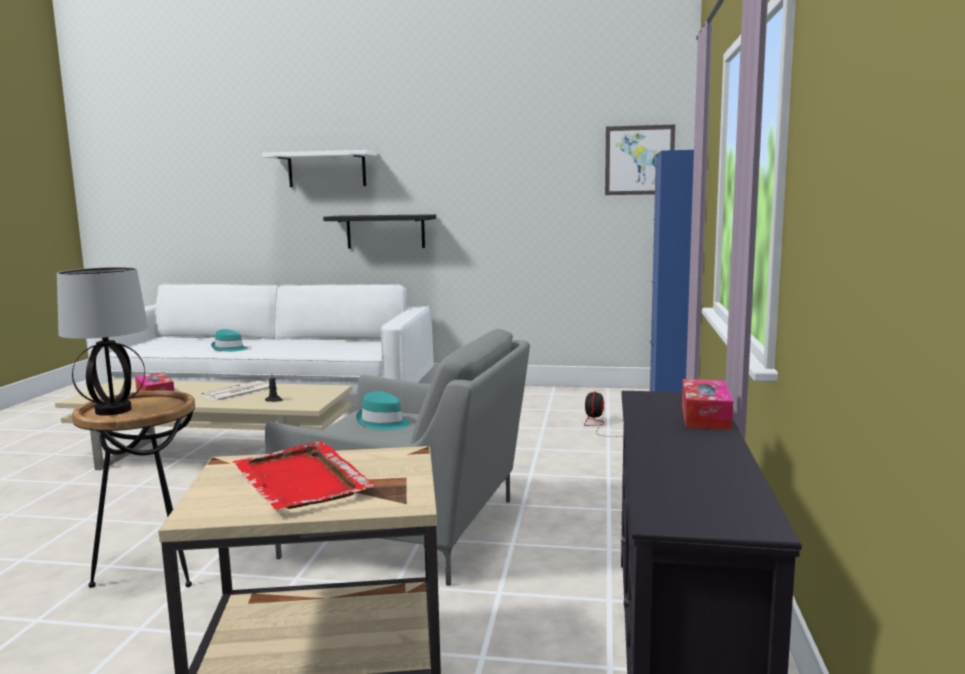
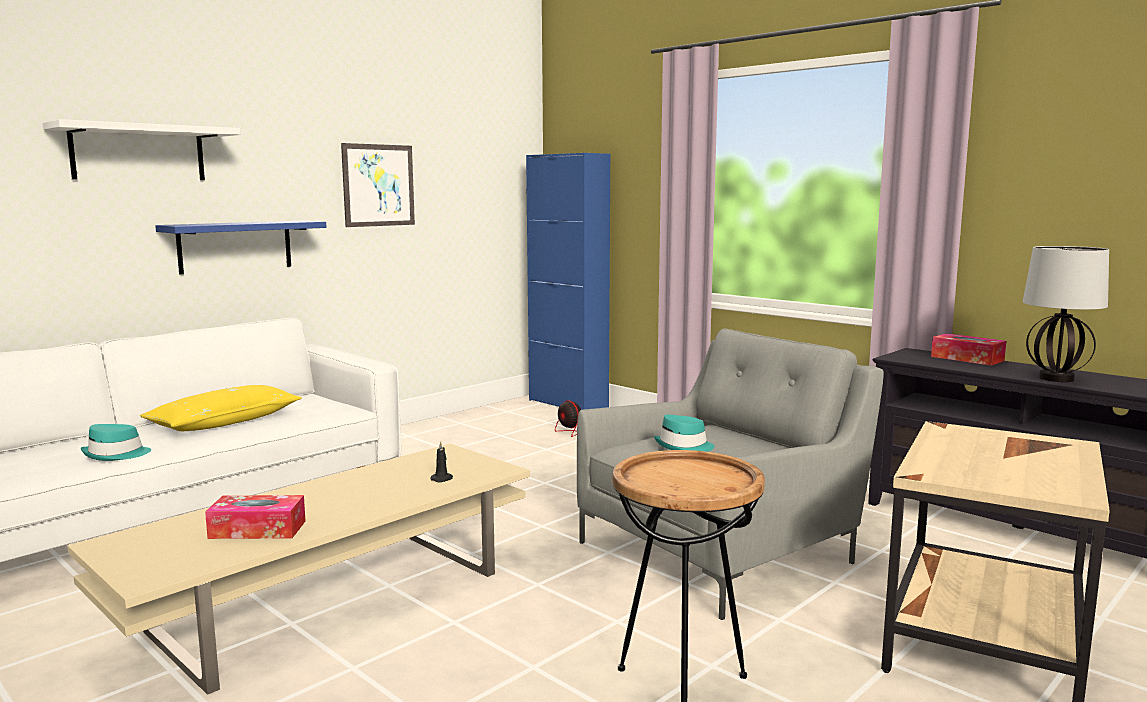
camera: 55 degrees left, 0 degrees up
(113, 410) = (682, 486): table lamp -> table lamp (1055, 378)
(237, 392) = (361, 489): newspaper -> none
(301, 481) = (999, 460): red tray -> none
(313, 345) = (225, 422): none -> yellow pillow
(385, 231) = (235, 246): black shelf -> blue shelf
(639, 160) = (503, 160): picture -> picture (378, 185)

